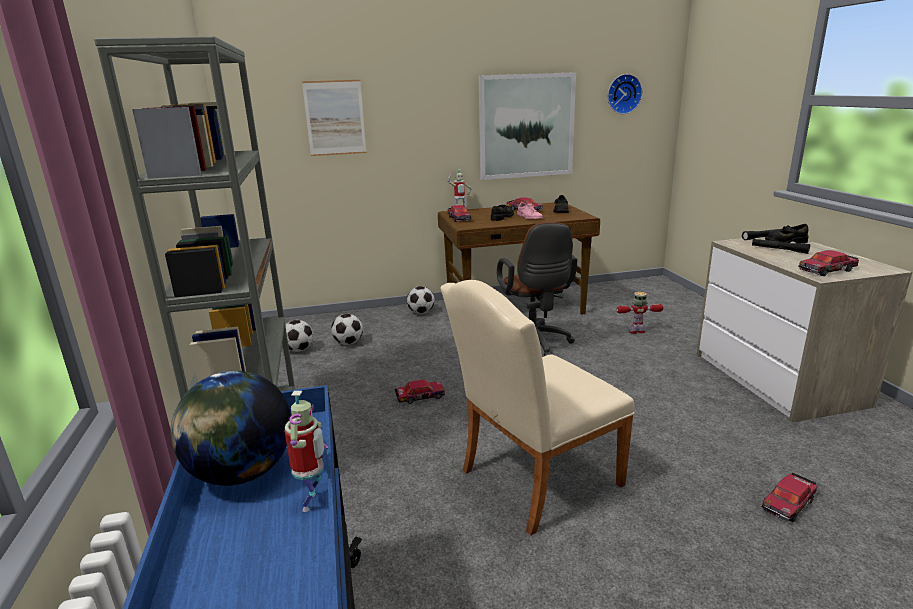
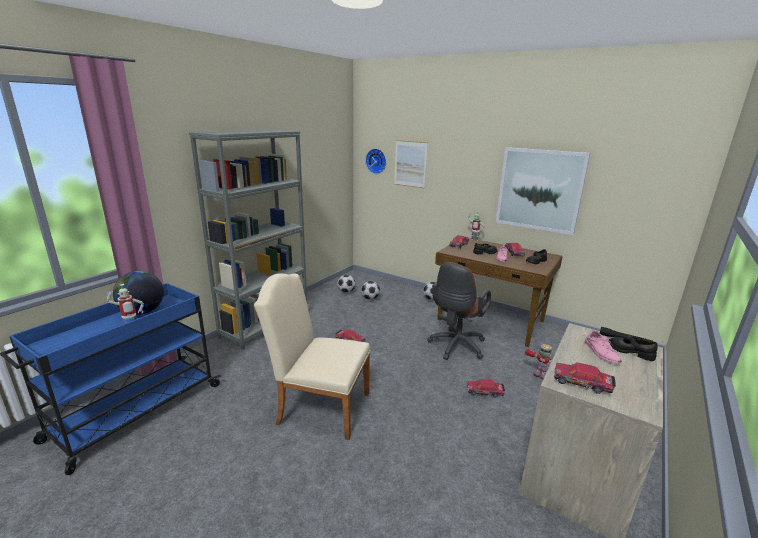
camera: 45 degrees right, 0 degrees up
(623, 94) = (640, 177): wall clock -> wall clock (376, 161)
(779, 249) = (601, 353): black flashlight -> pink shoe
(789, 503) = (406, 520): toy car -> toy car (485, 392)

